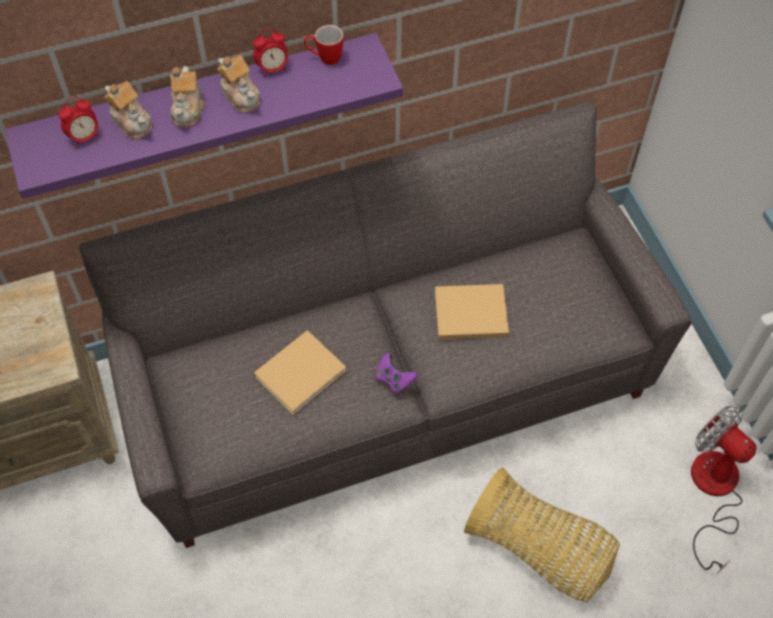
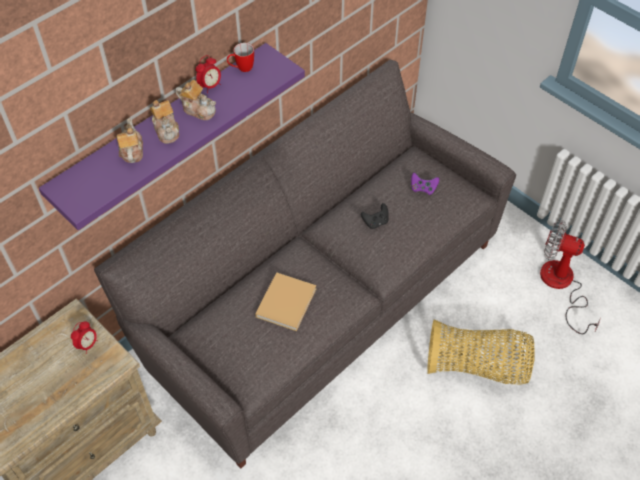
camera: 25 degrees left, 5 degrees down
(85, 137) = (103, 173): alarm clock -> alarm clock (87, 344)
(132, 121) = (131, 151): teapot -> teapot turned 120 degrees counterclockwise
(394, 379) = (350, 282): purple game controller -> purple game controller (423, 188)
(468, 313) = (375, 222): beige book -> black game controller

